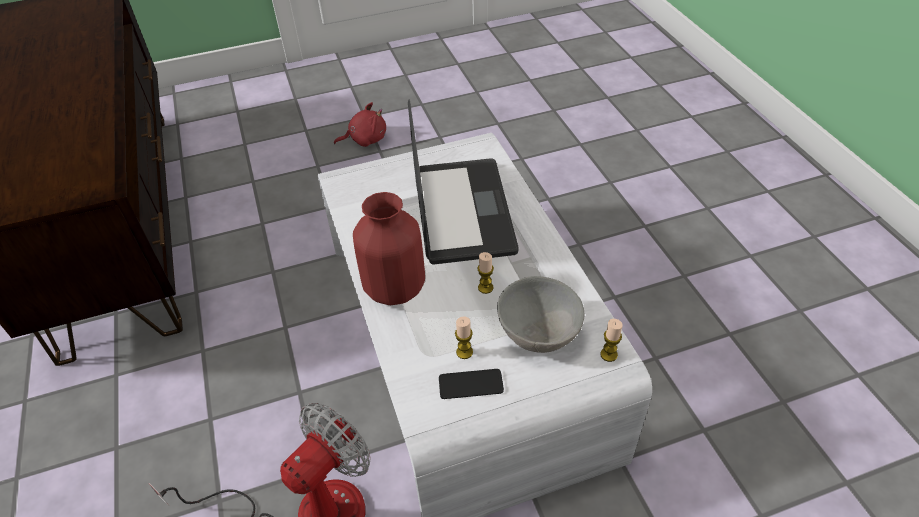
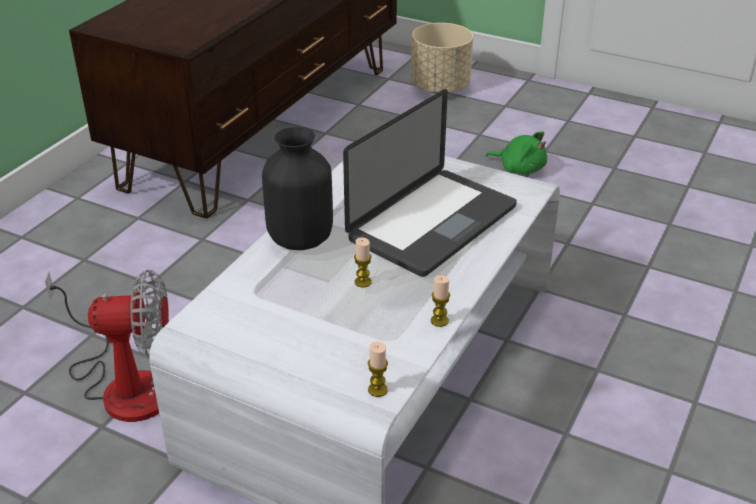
camera: 45 degrees right, 10 degrees down
(229, 109) = (440, 88): none -> beige planter
(365, 139) = (520, 168): red plush toy -> green plush toy
(395, 288) = (301, 239): red vase -> black vase
(464, 352) = (280, 308): candle -> candle (439, 321)
(470, 384) = (251, 329): phone -> none
(539, 332) = (351, 337): grey bowl -> none

